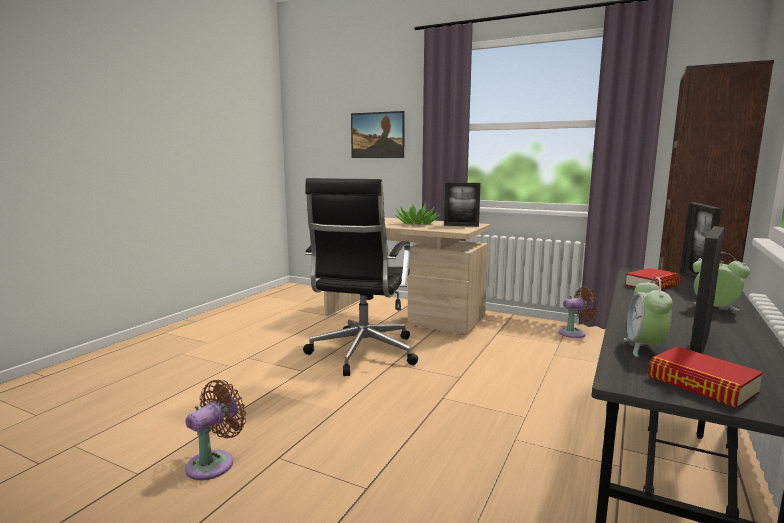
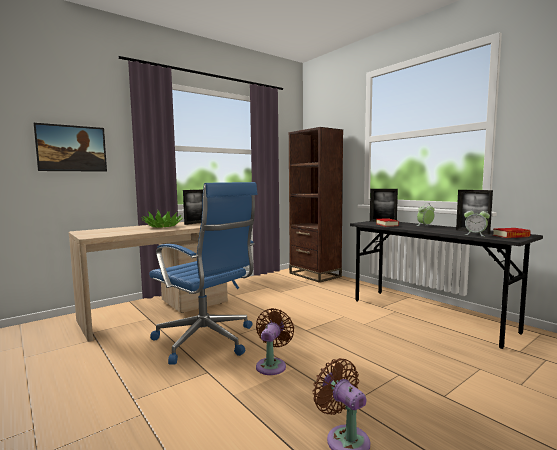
camera: 65 degrees left, 5 degrees down
(362, 353) = (206, 341): black office chair -> blue office chair
(575, 333) = (259, 280): brown fan -> brown fan (272, 365)

